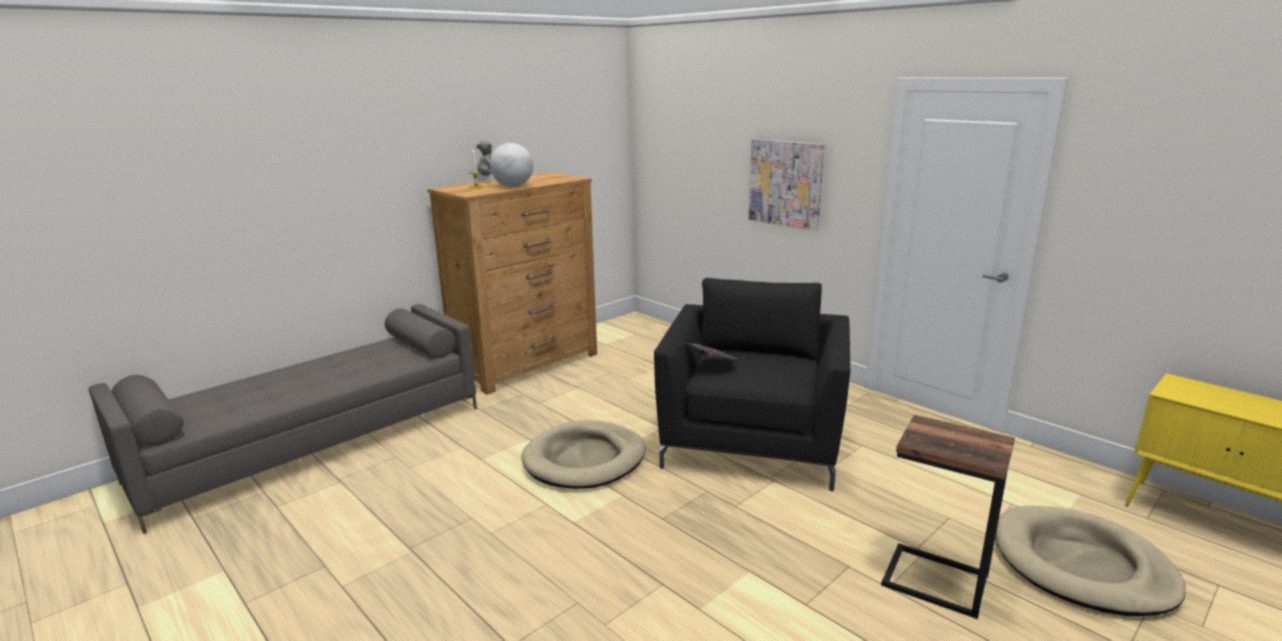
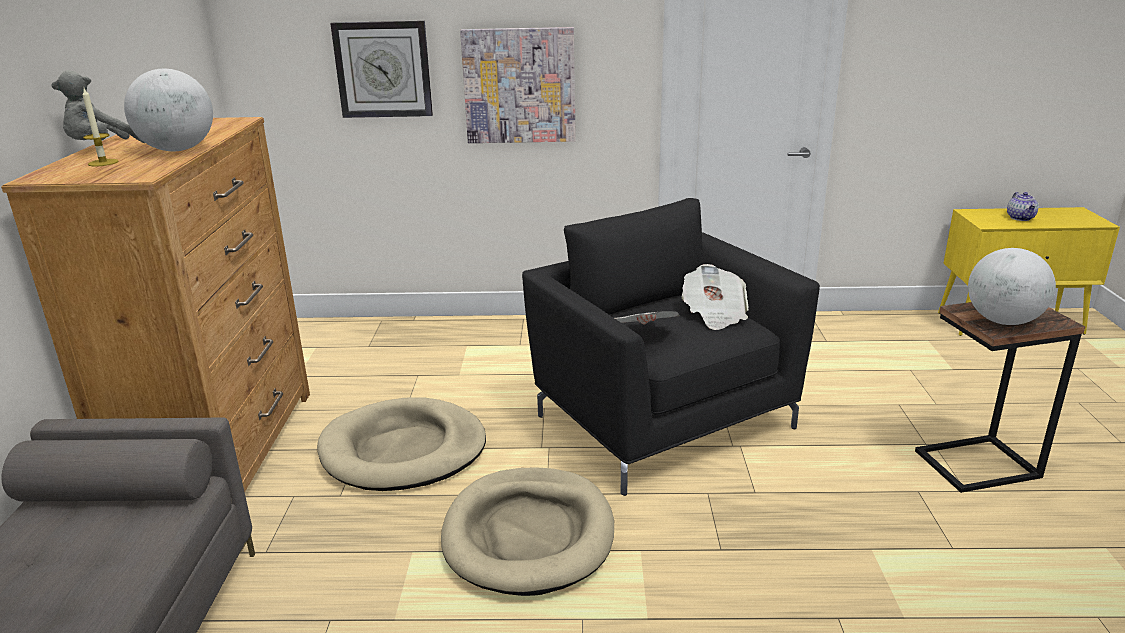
camera: 45 degrees left, 5 degrees up
(709, 161) = (383, 69): none -> wall clock
(782, 371) = (714, 314): none -> newspaper
(937, 441) = (1003, 321): none -> globe
(1082, 565) = (1014, 396): beige dog bed -> beige dog bed (403, 450)
(1230, 401) = (1021, 218): none -> teapot

